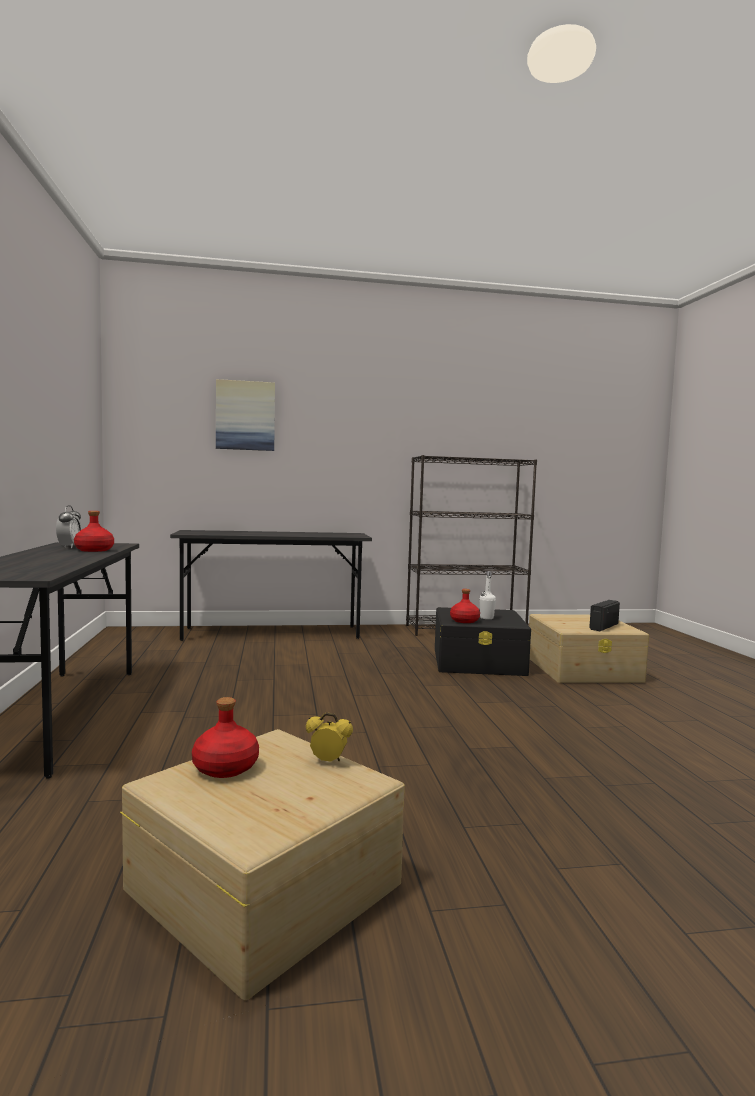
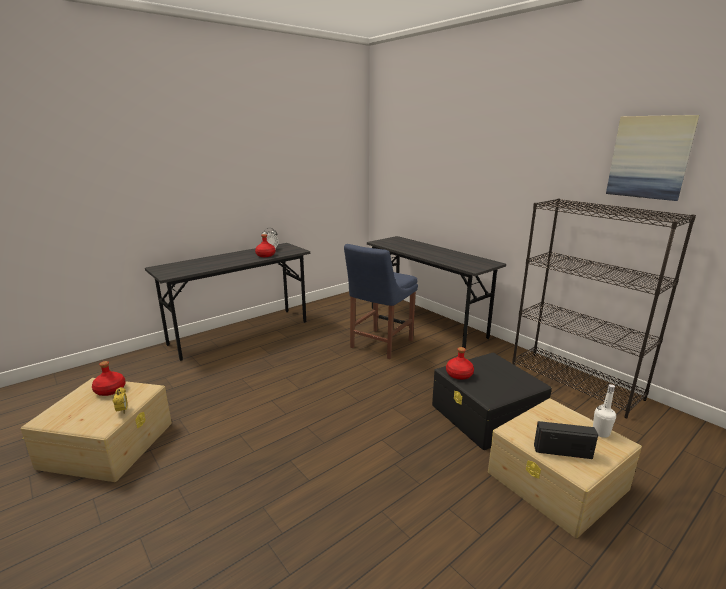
camera: 60 degrees right, 15 degrees up
(245, 415) = (436, 155): picture -> picture (649, 157)
(282, 659) = (379, 345): none -> blue chair
(486, 618) = (488, 381): white bottle -> white bottle (600, 433)

